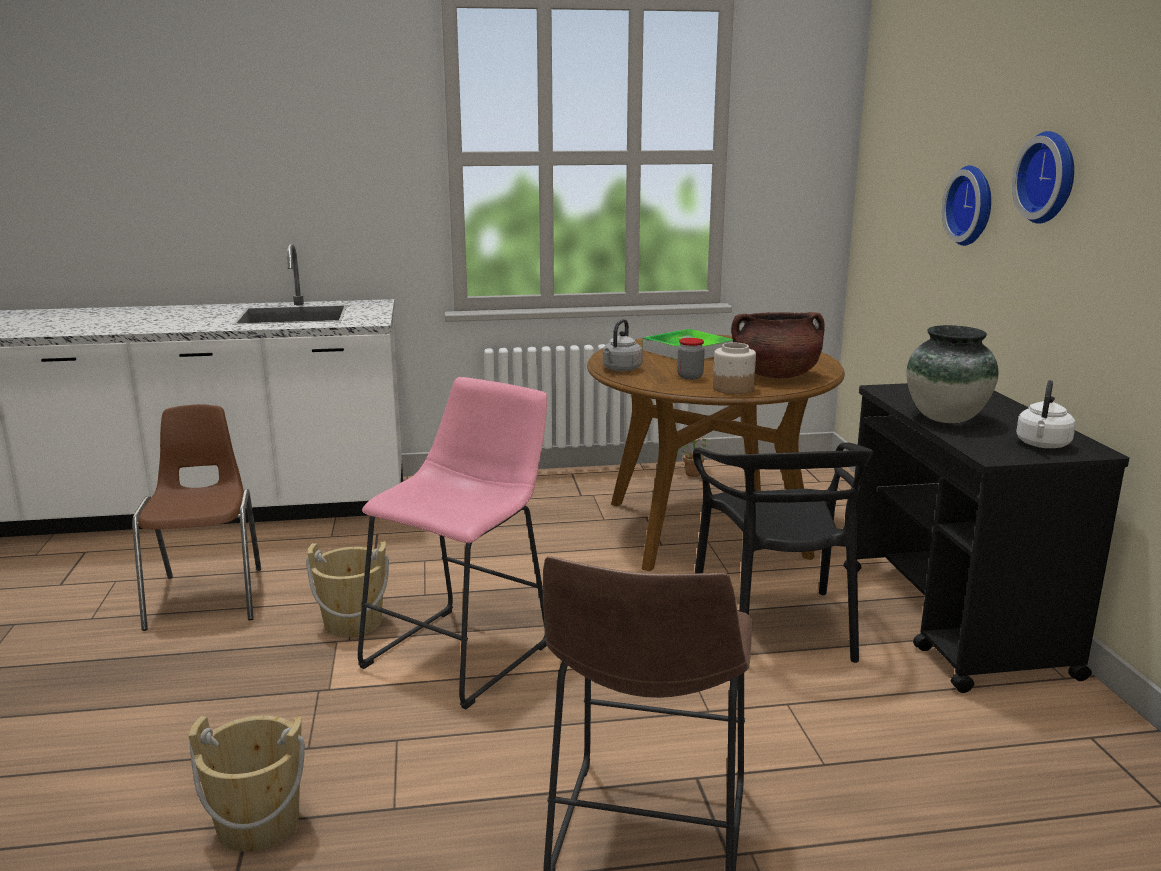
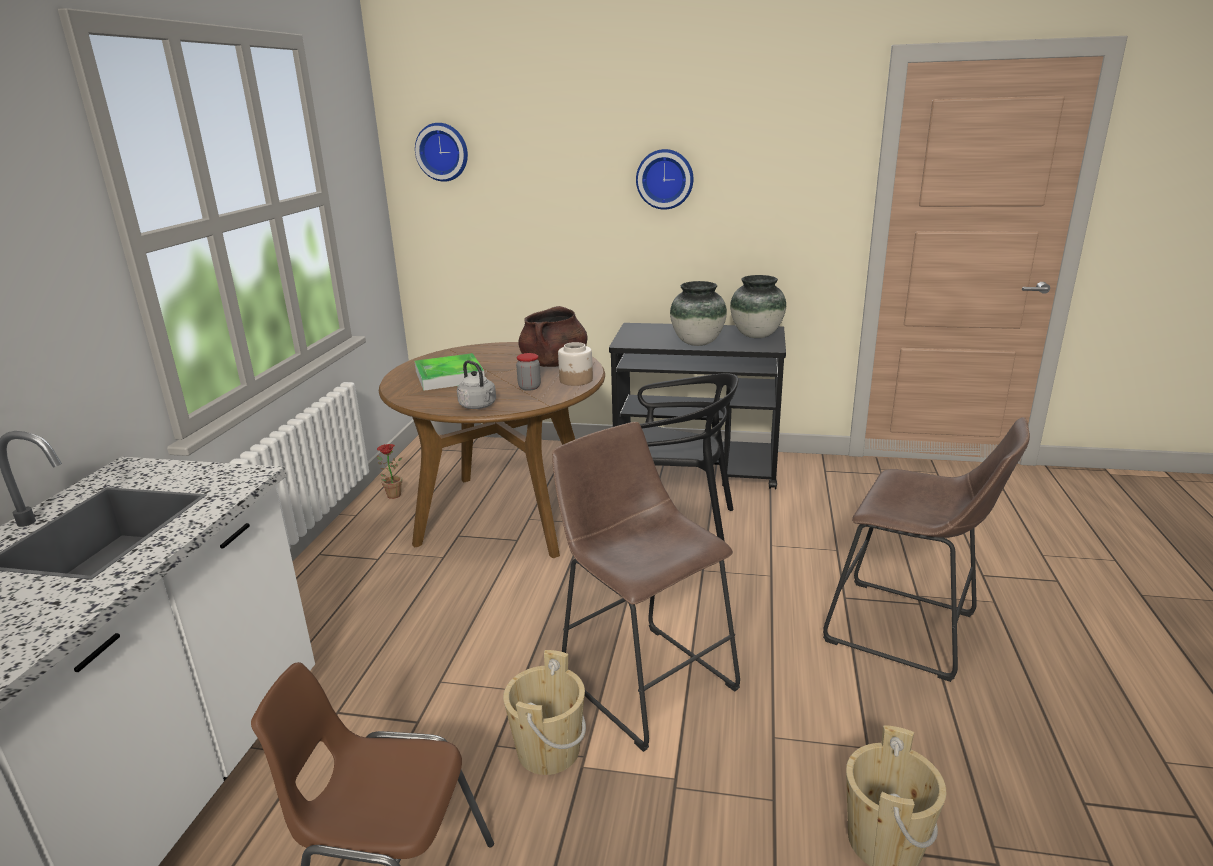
camera: 70 degrees left, 5 degrees up
(464, 651) = (642, 677): pink stool -> brown stool
(973, 205) = (580, 206): wall clock -> wall clock (443, 152)
(1042, 445) = (757, 335): white kettle -> vase

